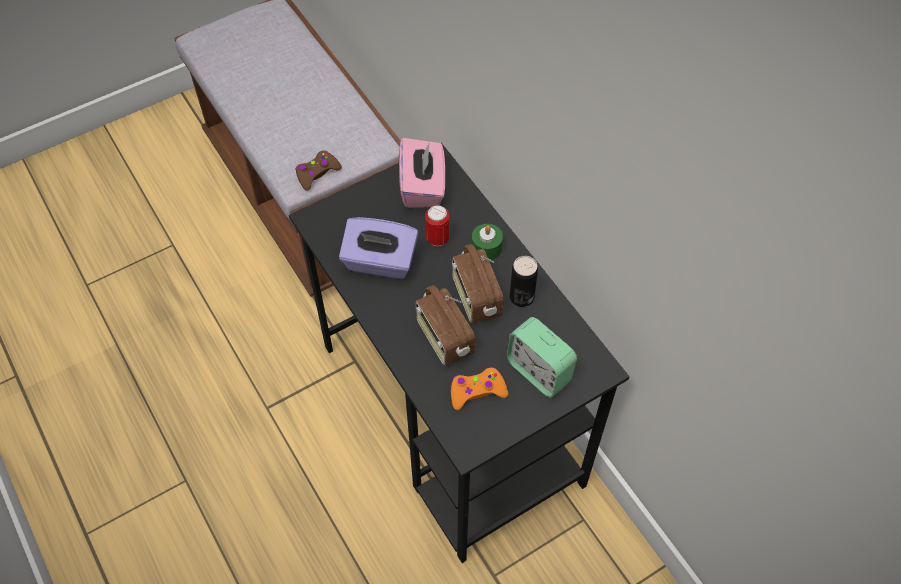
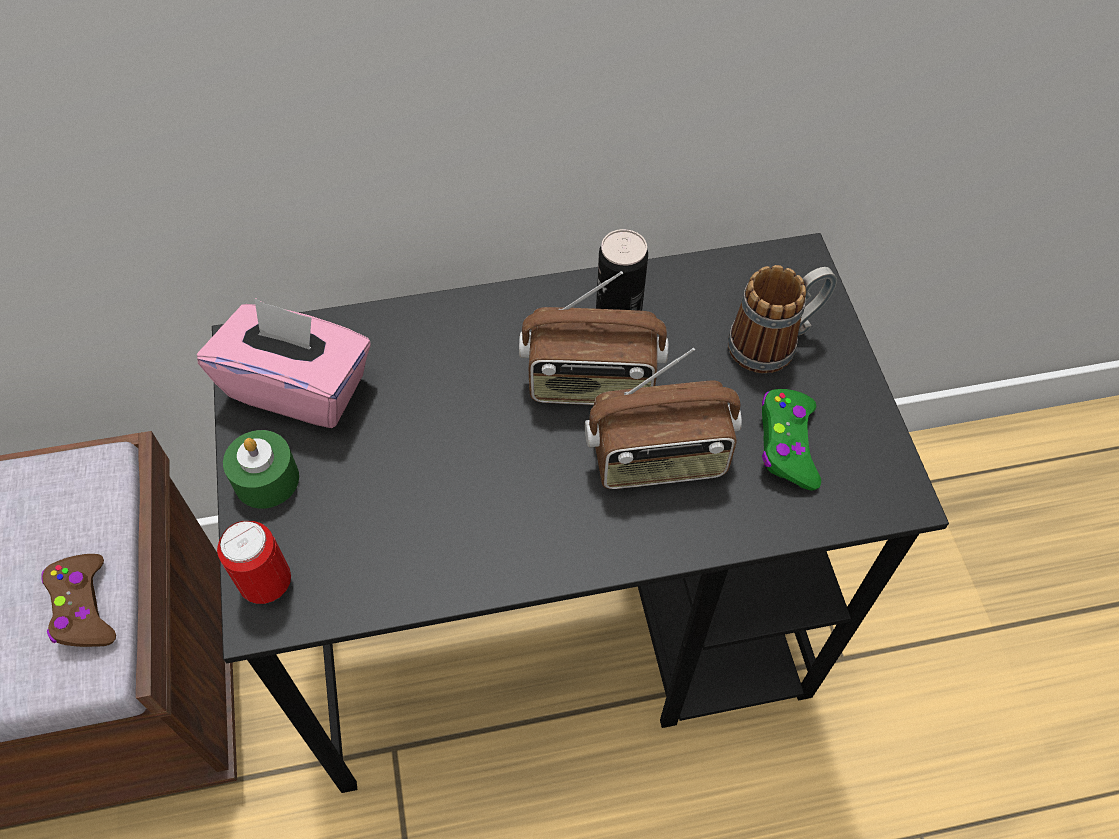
camera: 70 degrees left, 0 degrees up
(380, 262) = (440, 514): purple tissue box -> none
(437, 239) = (433, 401): can -> can (267, 583)
(477, 391) = (787, 444): orange game controller -> green game controller
(486, 247) = (491, 333): green candle -> green candle (266, 479)
(539, 371) = (774, 342): alarm clock -> mug

